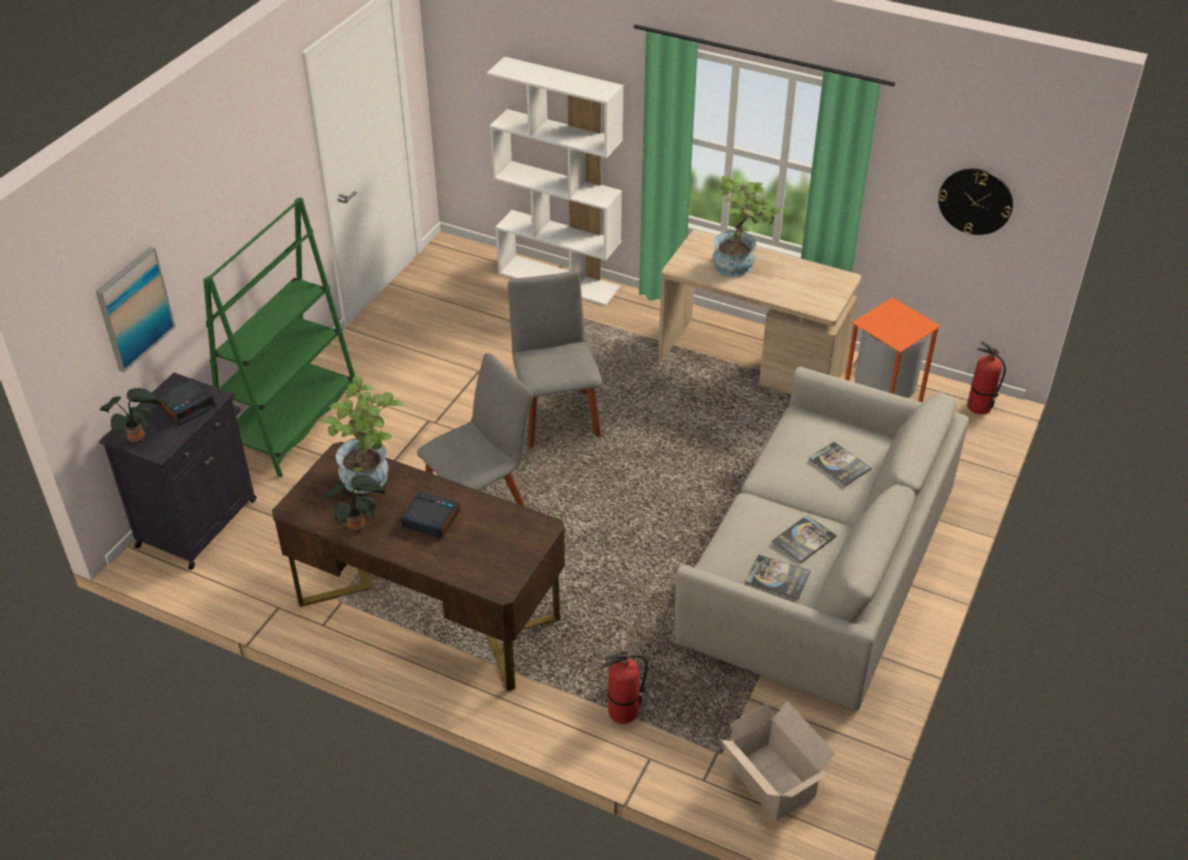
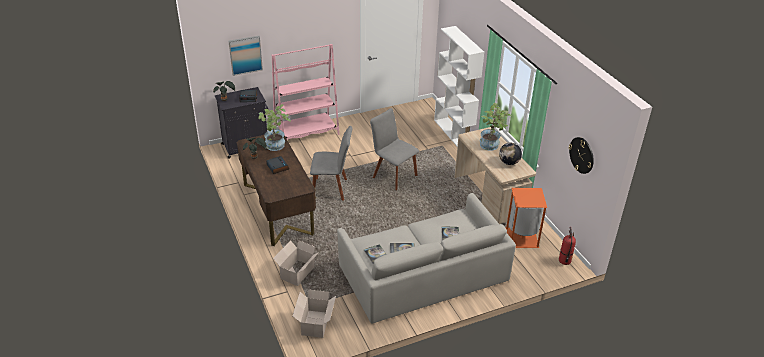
camera: 40 degrees right, 5 degrees down
(292, 424) = (307, 133): green bookcase -> pink bookcase
(555, 416) = (393, 175): grey chair -> grey chair turned 75 degrees counterclockwise
(623, 712) = (296, 273): fire extinguisher -> cardboard box
(801, 279) = (508, 162): none -> globe

